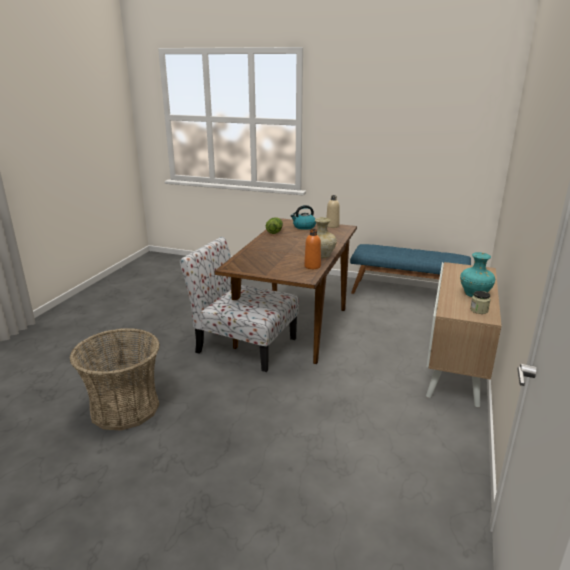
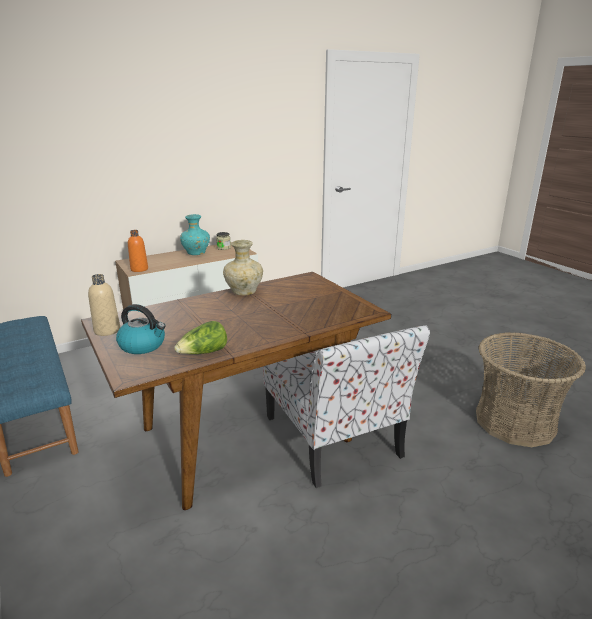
camera: 140 degrees left, 0 degrees up
(312, 266) = (279, 285): orange bottle -> orange bottle (139, 269)

